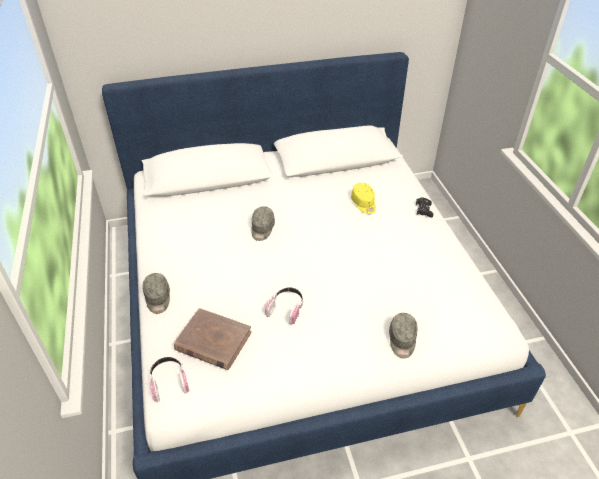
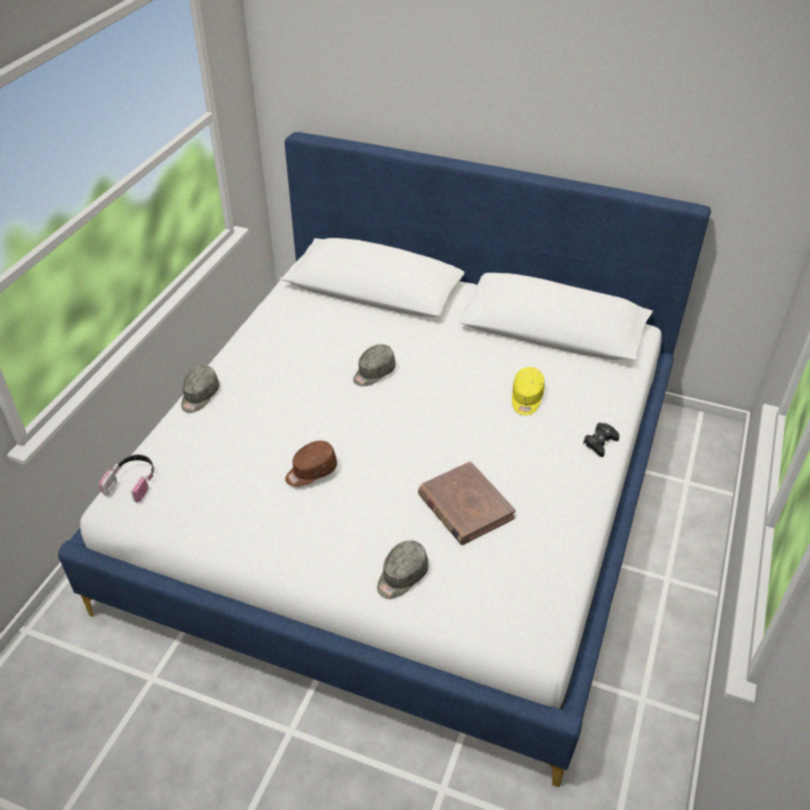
camera: 35 degrees right, 0 degrees up
(213, 341) = (205, 466): brown book -> brown book (465, 506)
(286, 308) = (311, 472): headphones -> brown cap

